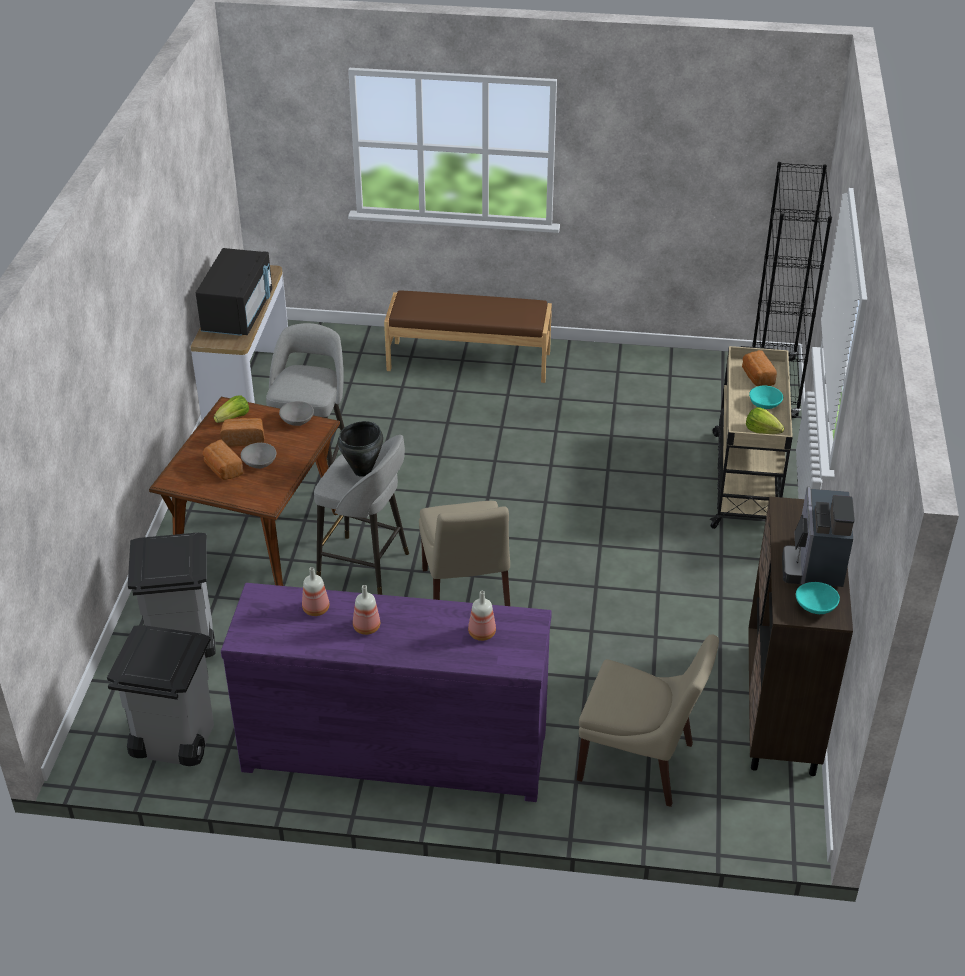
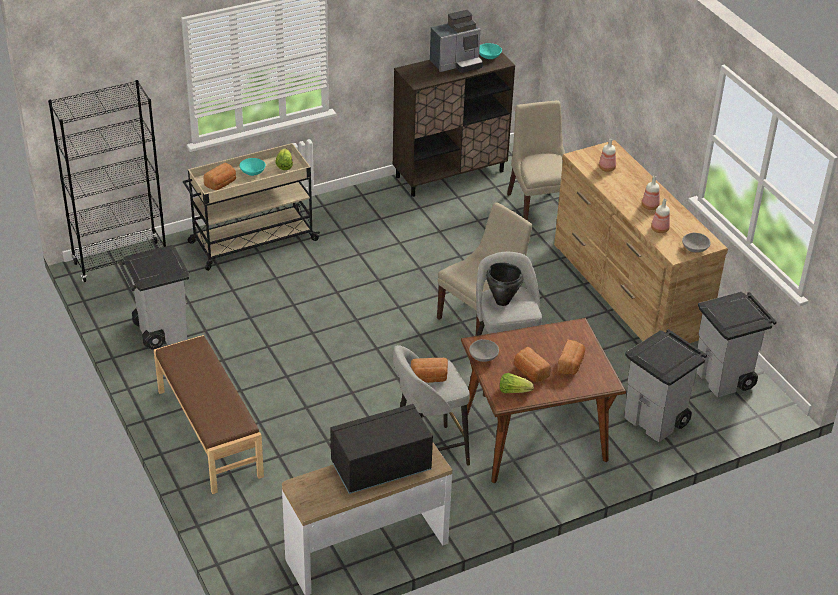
camera: 125 degrees left, 0 degrees up
(259, 463) = (546, 351): grey bowl -> grey bowl (695, 249)
(308, 379) = (429, 378): none -> bread
(394, 749) = (627, 291): purple dresser -> brown dresser
(636, 377) = (160, 331): none -> grey trash can

